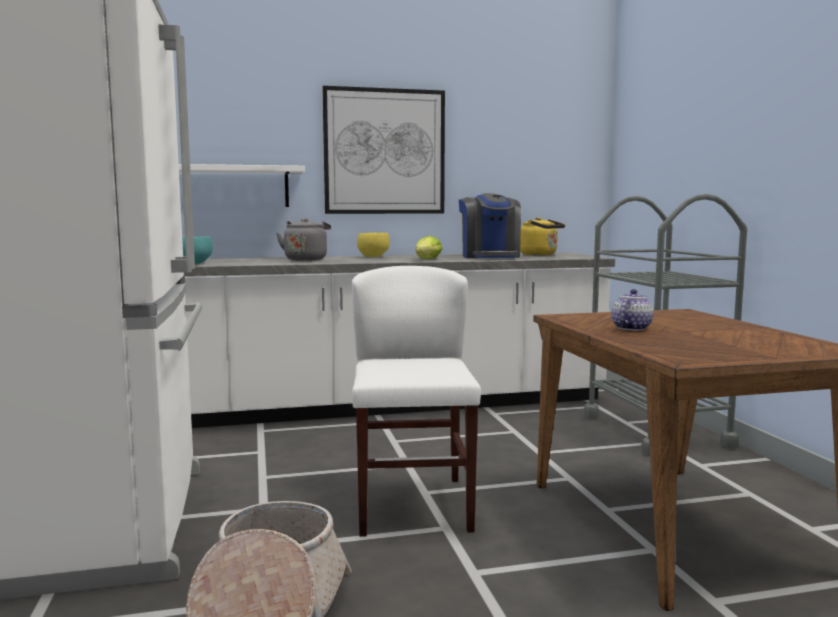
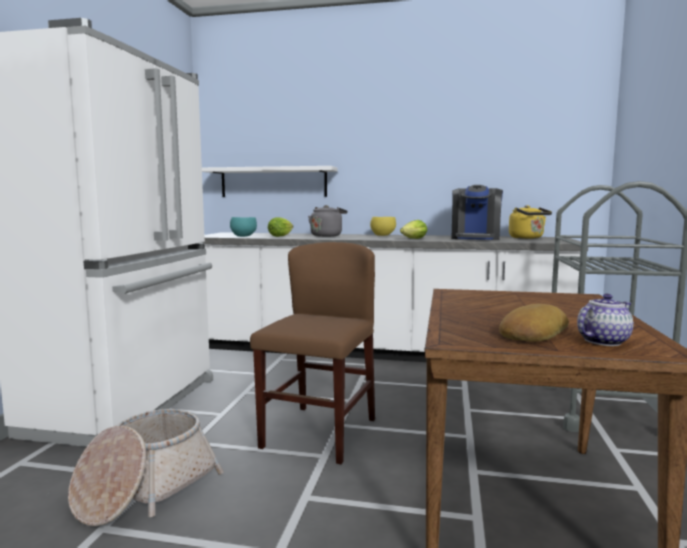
camera: 25 degrees right, 0 degrees up
(245, 262) = (280, 236): none -> lettuce
(384, 152) = (400, 153): picture -> none
(412, 505) = (319, 433): white chair -> brown chair
(631, 328) = (486, 307): teapot -> teapot (603, 341)
(724, 346) = (532, 333): none -> bread

